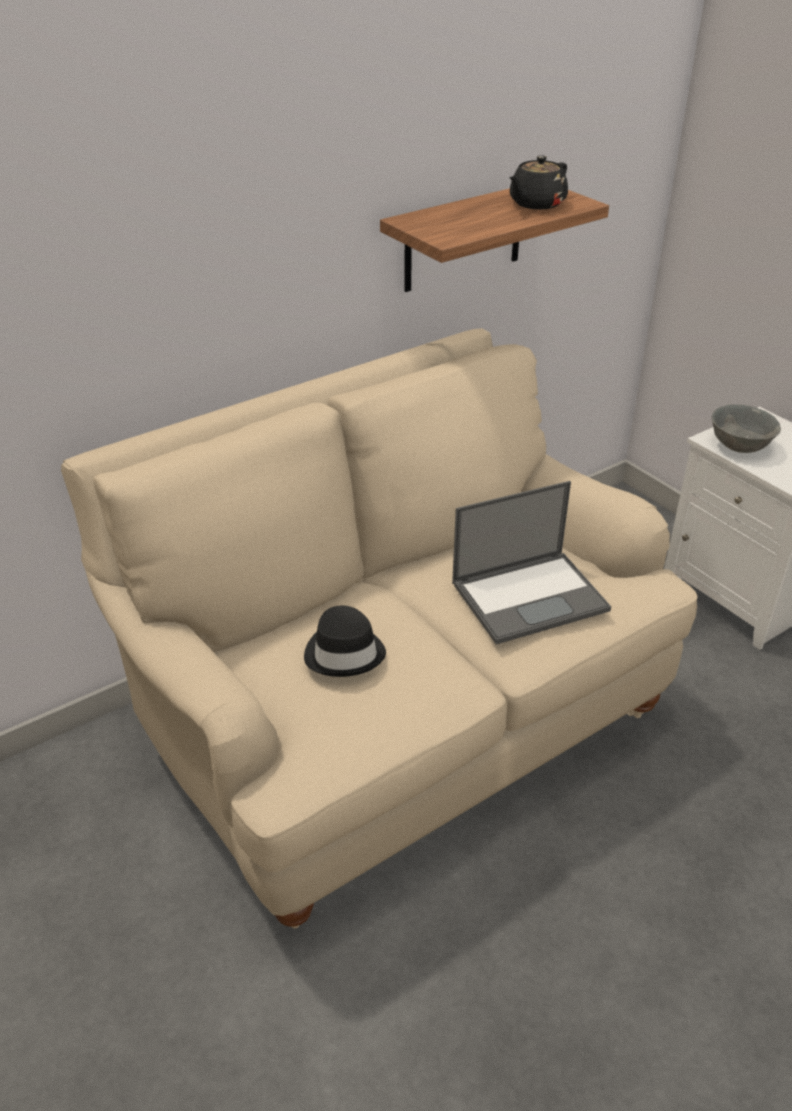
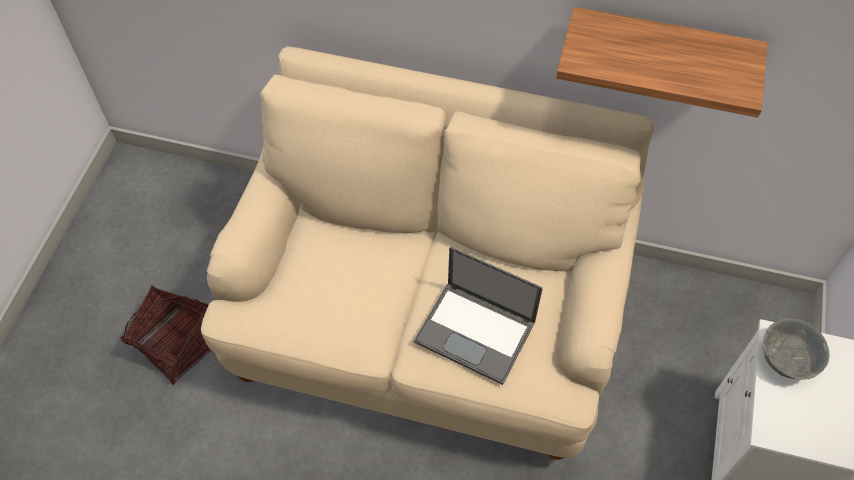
camera: 50 degrees right, 20 degrees up
(153, 987) = (177, 345): none -> basket
(345, 653) = (337, 274): black hat -> none
(536, 204) = (707, 68): black teapot -> none

